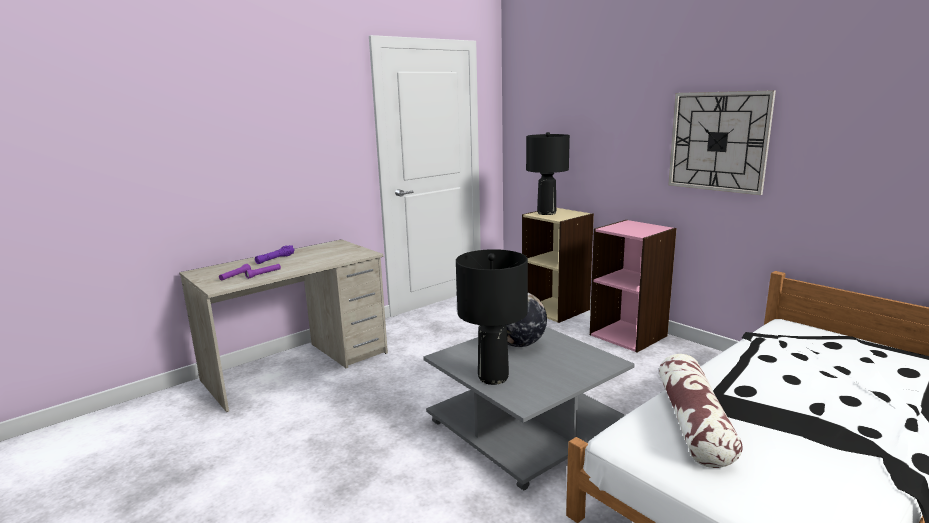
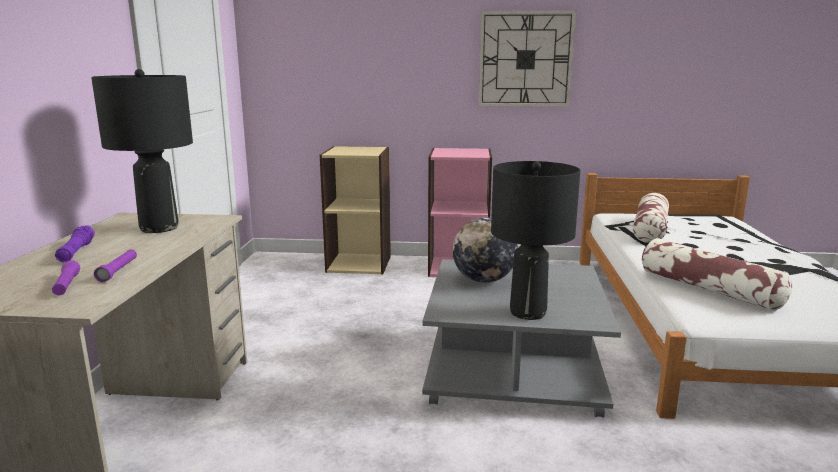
camera: 45 degrees left, 0 degrees up
(546, 213) = (343, 151): black table lamp -> black table lamp (159, 228)
(789, 350) = (650, 229): none -> pillow

